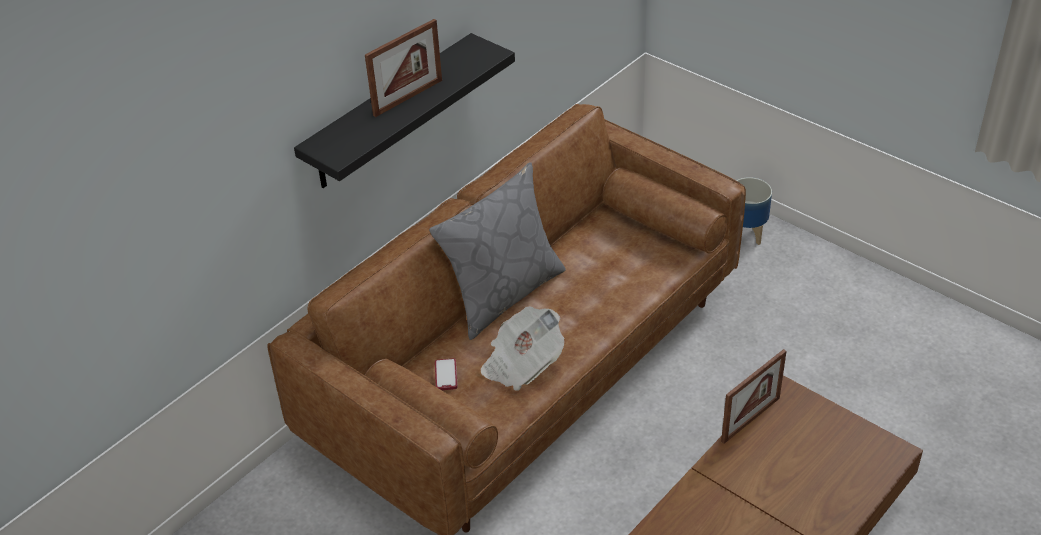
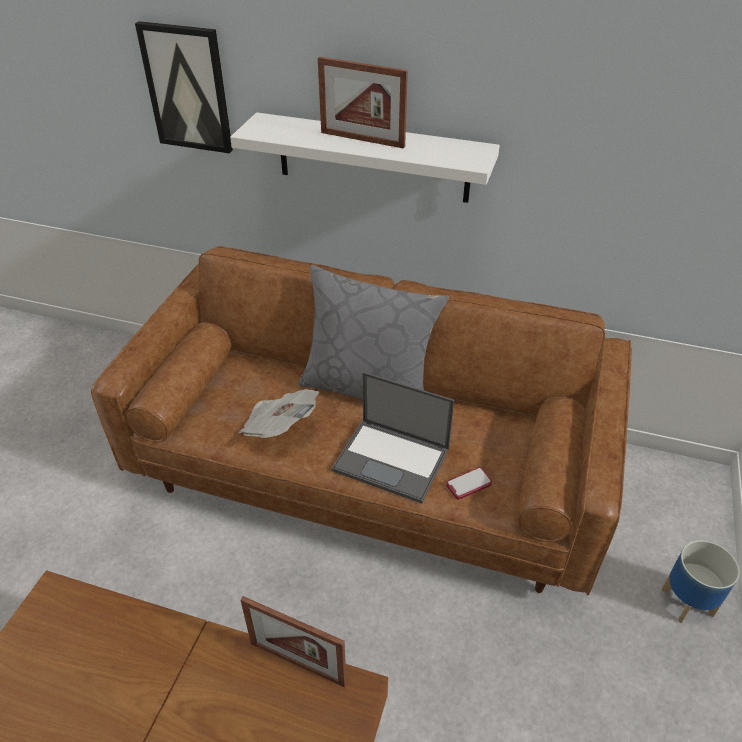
camera: 65 degrees right, 0 degrees up
(229, 173) = (187, 88): none -> picture
(390, 113) = (373, 158): black shelf -> white shelf
(446, 375) = (247, 383): phone -> phone (468, 484)
(601, 301) = (393, 460): none -> laptop

